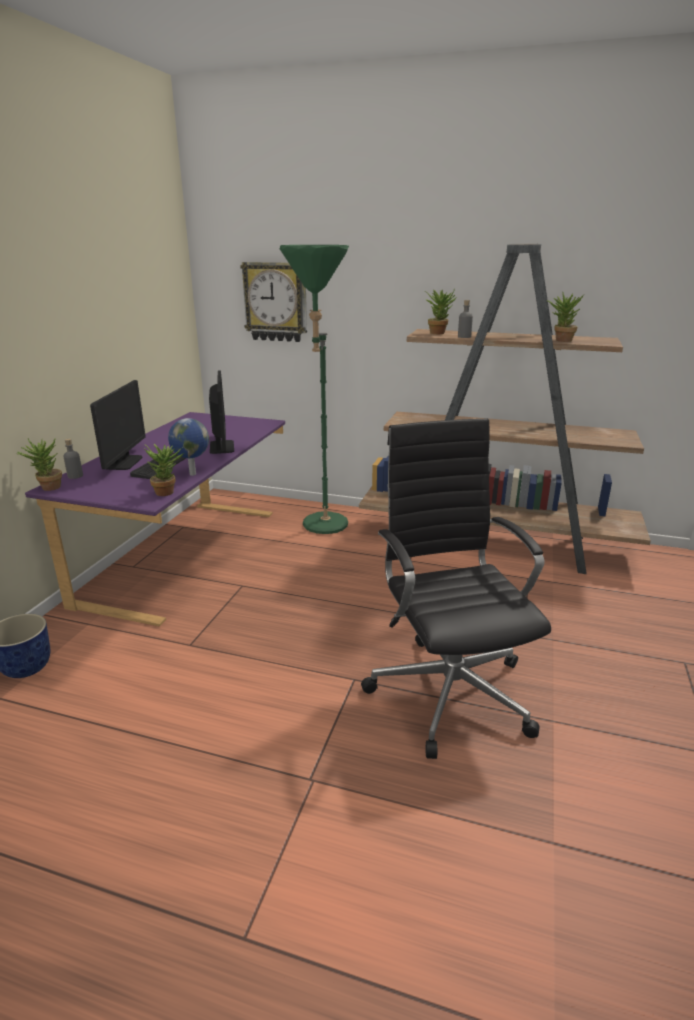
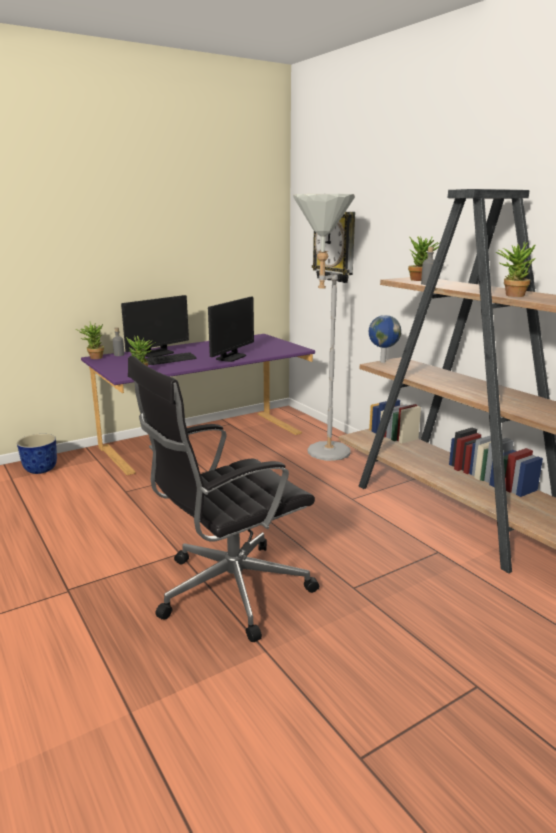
camera: 40 degrees right, 5 degrees down
(192, 474) = (177, 368): globe -> globe (382, 361)
(321, 528) = (320, 454): green floor lamp -> grey floor lamp
(449, 689) = (228, 590): black office chair -> black office chair turned 150 degrees counterclockwise

